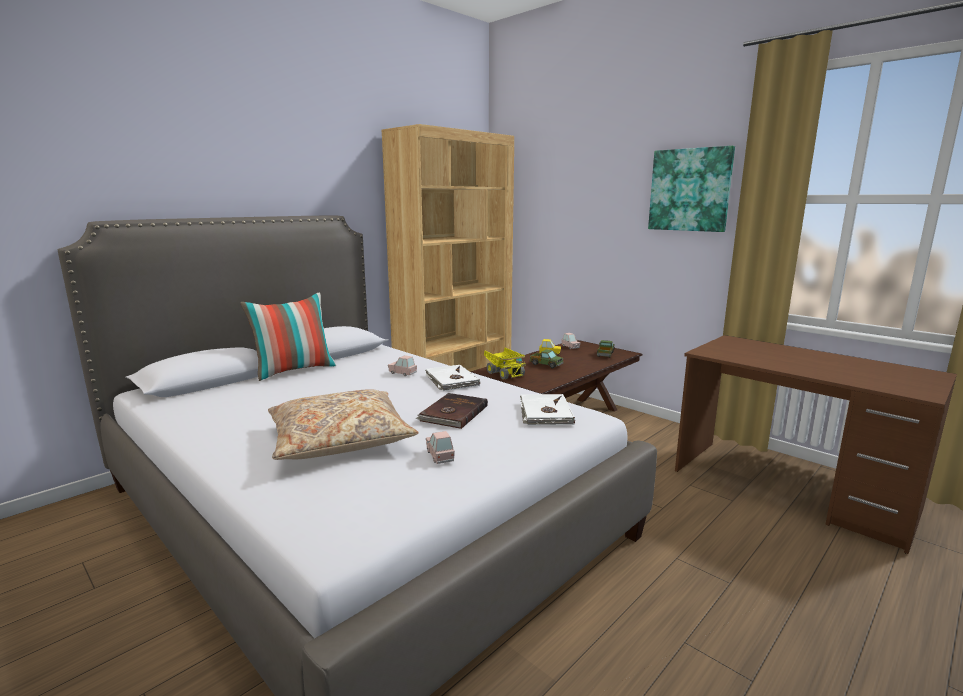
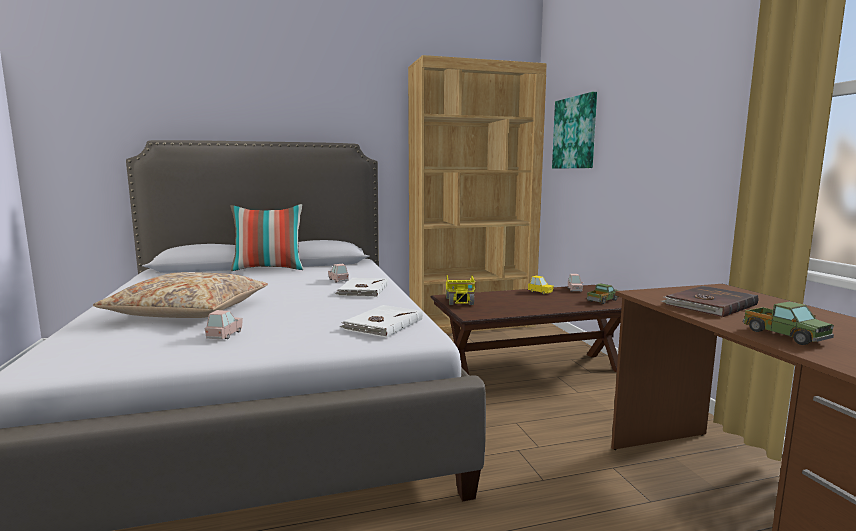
camera: 30 degrees right, 5 degrees down
(453, 413) = (307, 311): brown book -> brown book (709, 304)
(546, 365) = (516, 300): toy truck -> toy truck (784, 336)
(690, 190) = (706, 97): picture -> picture (575, 133)

